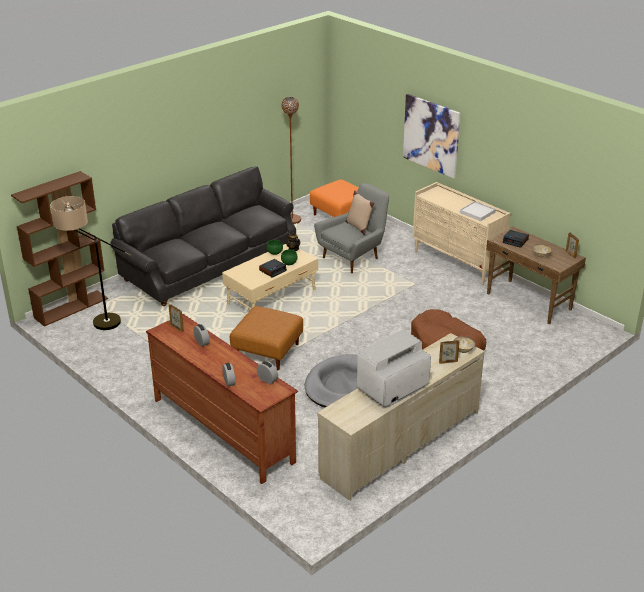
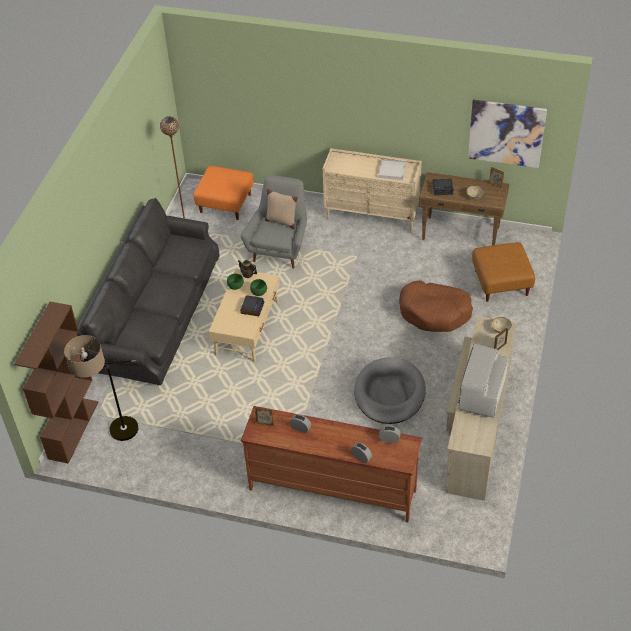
camera: 30 degrees left, 15 degrees up
(267, 352) = (297, 390): brown ottoman -> brown ottoman (501, 283)
(431, 135) = (318, 108): picture -> picture (506, 133)

